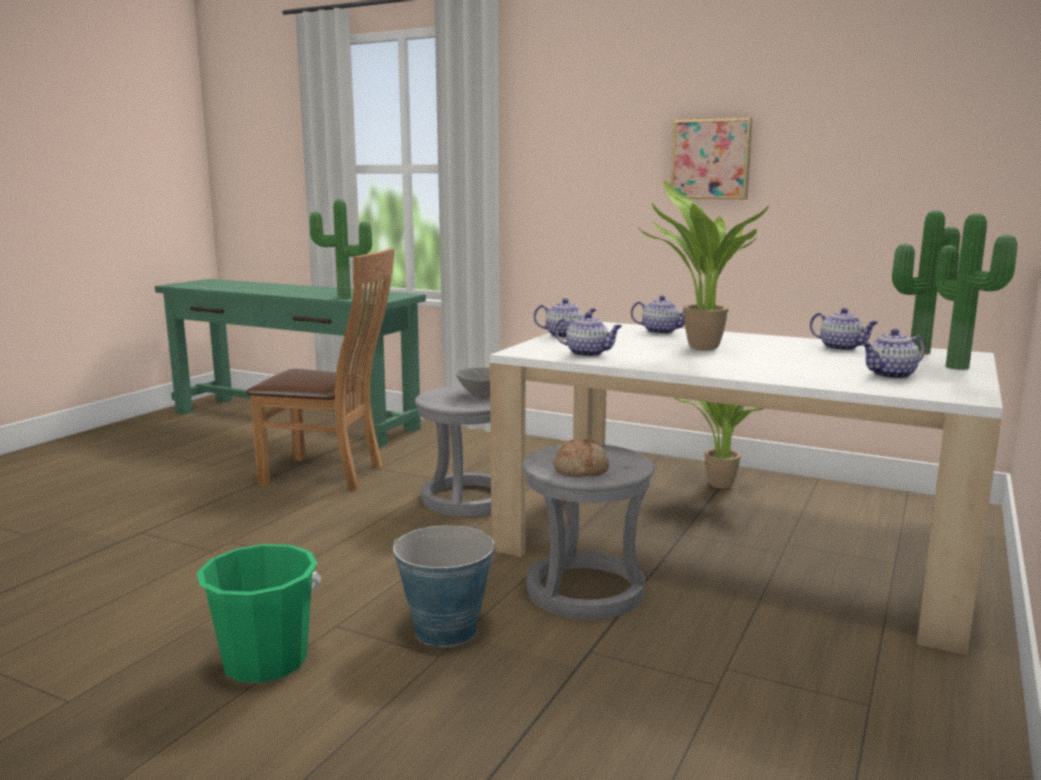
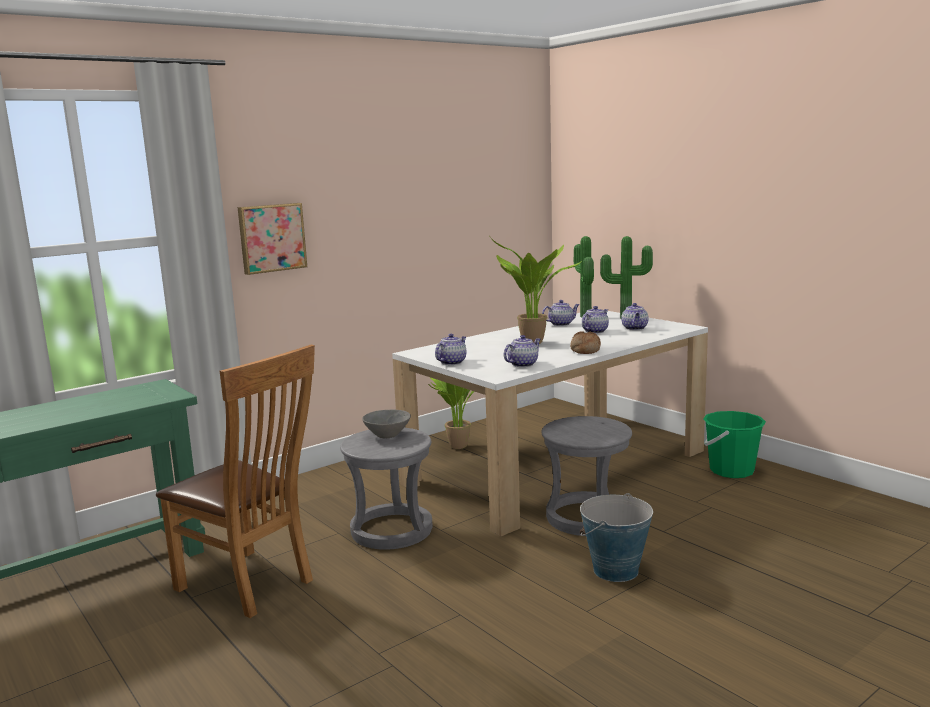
camera: 65 degrees left, 0 degrees up
(265, 662) = (628, 644): green bucket -> green bucket (731, 470)
(330, 474) = (251, 585): brown chair -> brown chair turned 90 degrees clockwise
(344, 298) = (131, 405): potted plant -> none
(581, 470) = (601, 433): bread -> bread (584, 350)
(661, 332) = (468, 343): teapot -> teapot (595, 331)
(711, 159) = (390, 213): picture -> picture (271, 237)

